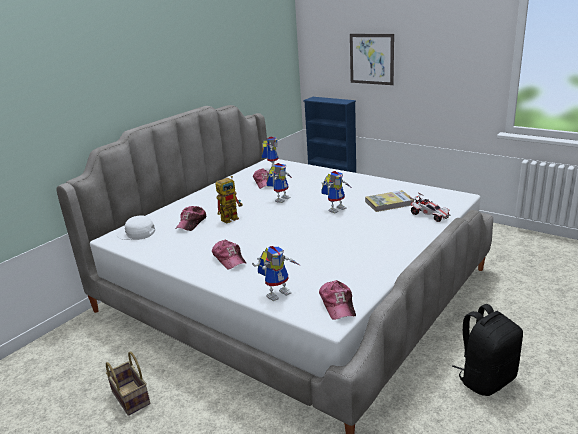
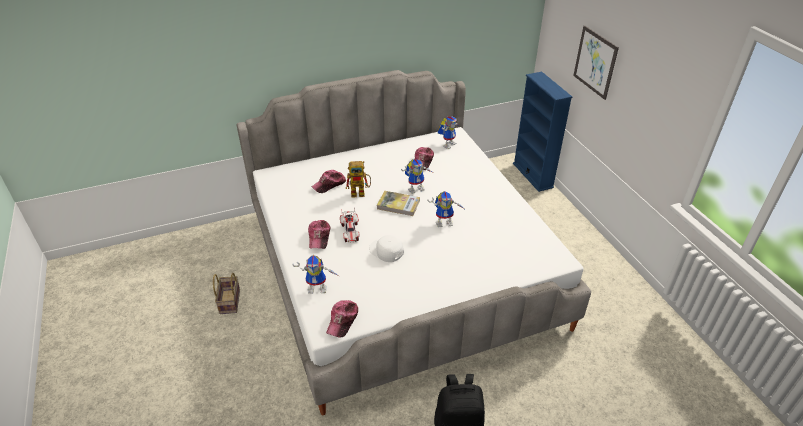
camera: 30 degrees right, 15 degrees up
(136, 233) = (286, 177): white cap -> white cap (386, 251)
(389, 203) = (493, 237): book -> book (398, 205)
(429, 215) = (508, 269): toy car -> toy car (350, 232)

